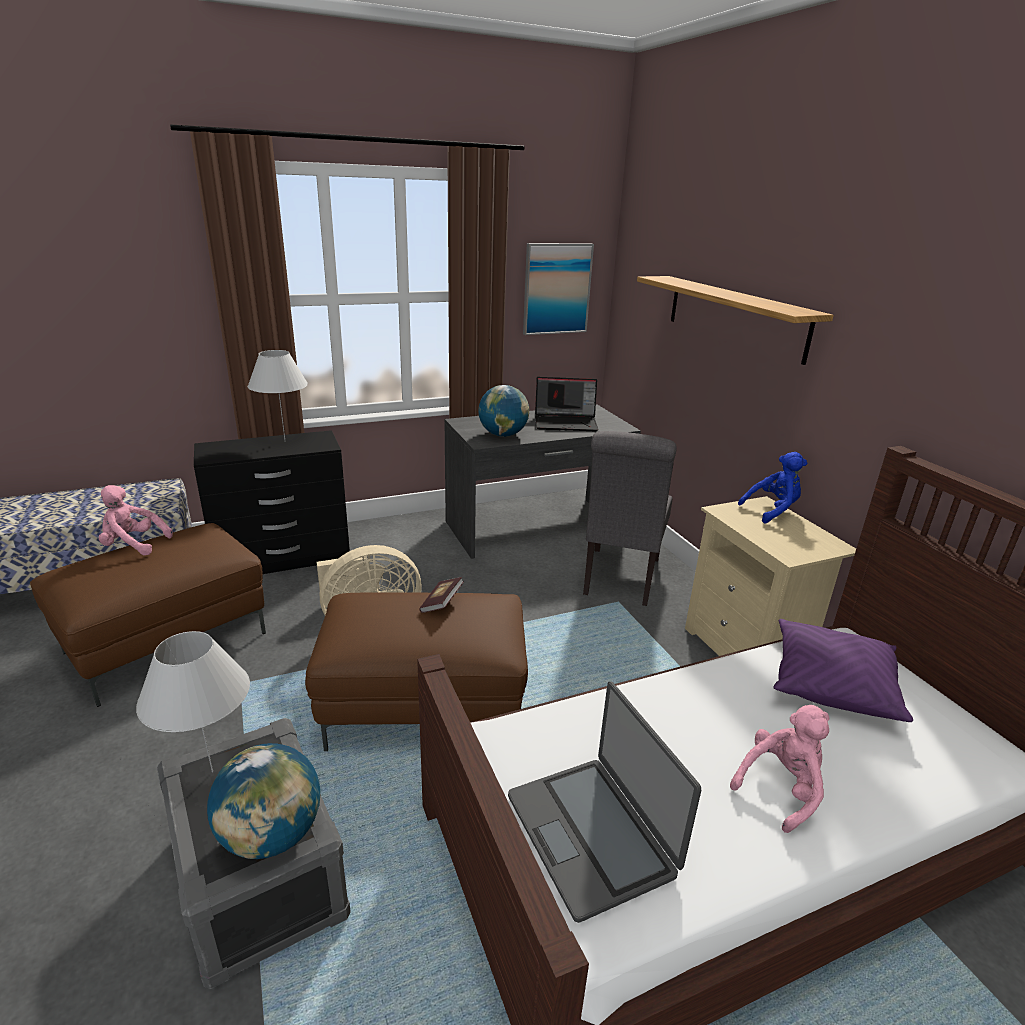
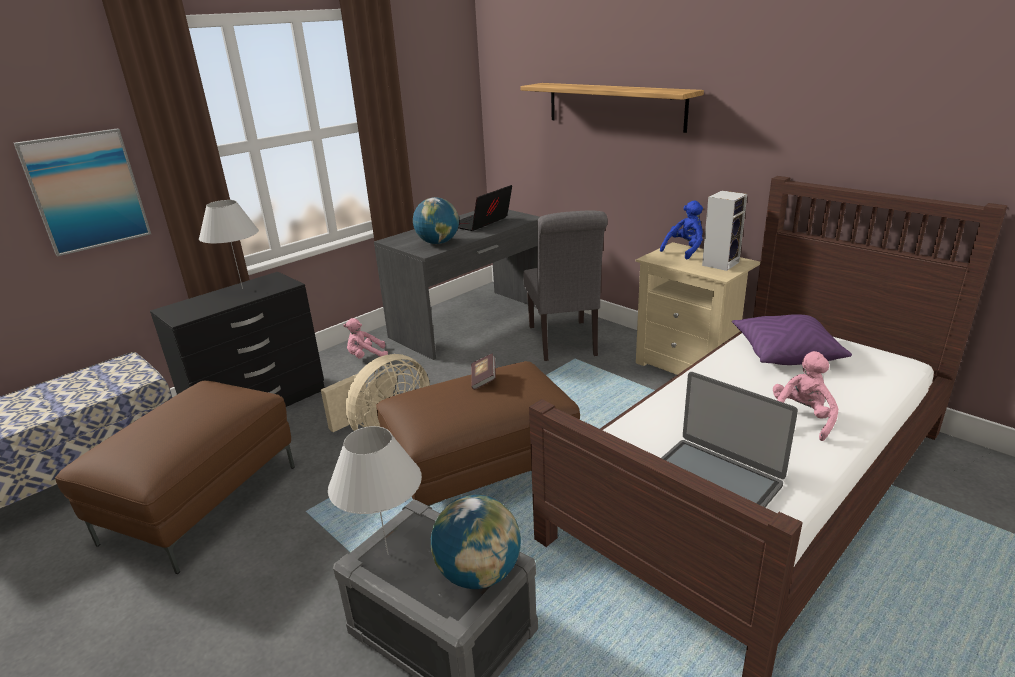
camera: 20 degrees left, 0 degrees up
(133, 545) = (150, 414): pink plush toy -> pink plush toy (366, 357)
(556, 289) = (439, 109): picture -> picture (86, 191)
(566, 422) = (480, 223): laptop -> laptop turned 150 degrees clockwise
(803, 539) = (720, 263): none -> speaker

